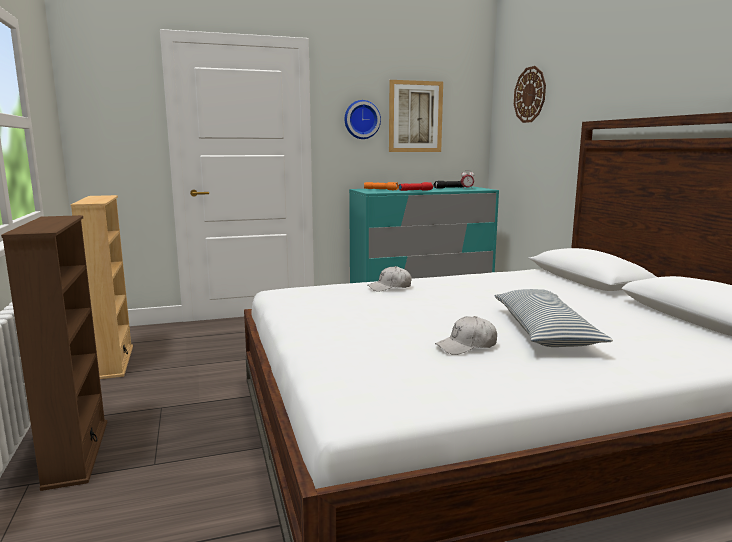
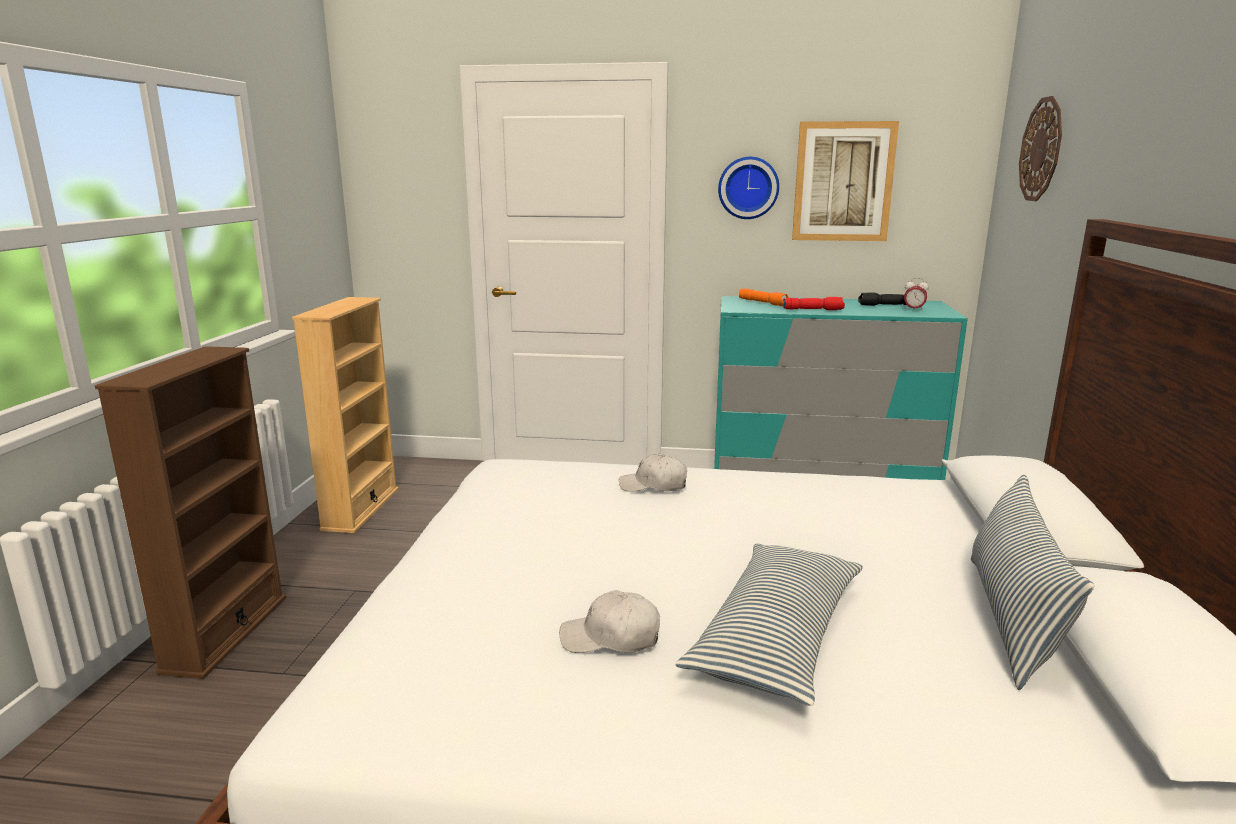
camera: 25 degrees right, 5 degrees up
(629, 309) = (1011, 618): none -> pillow

